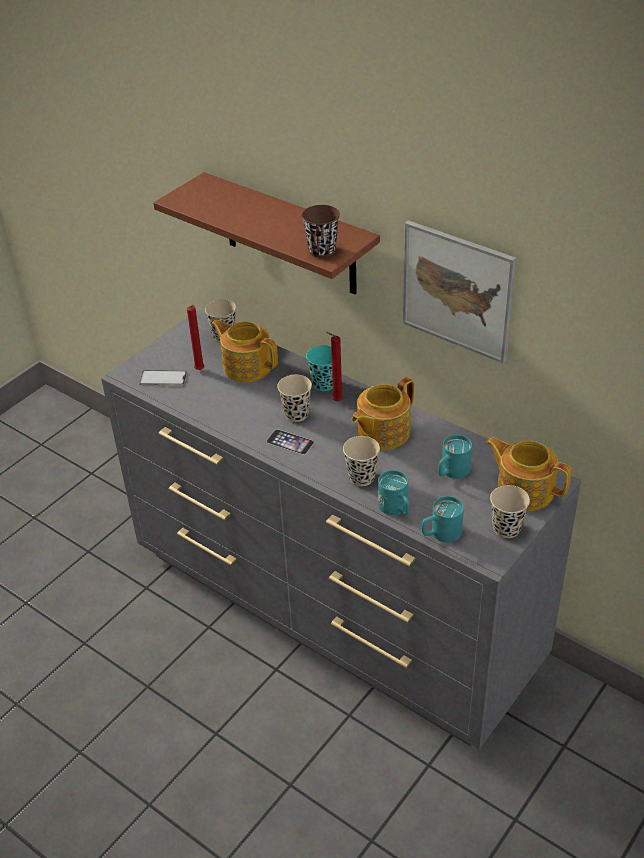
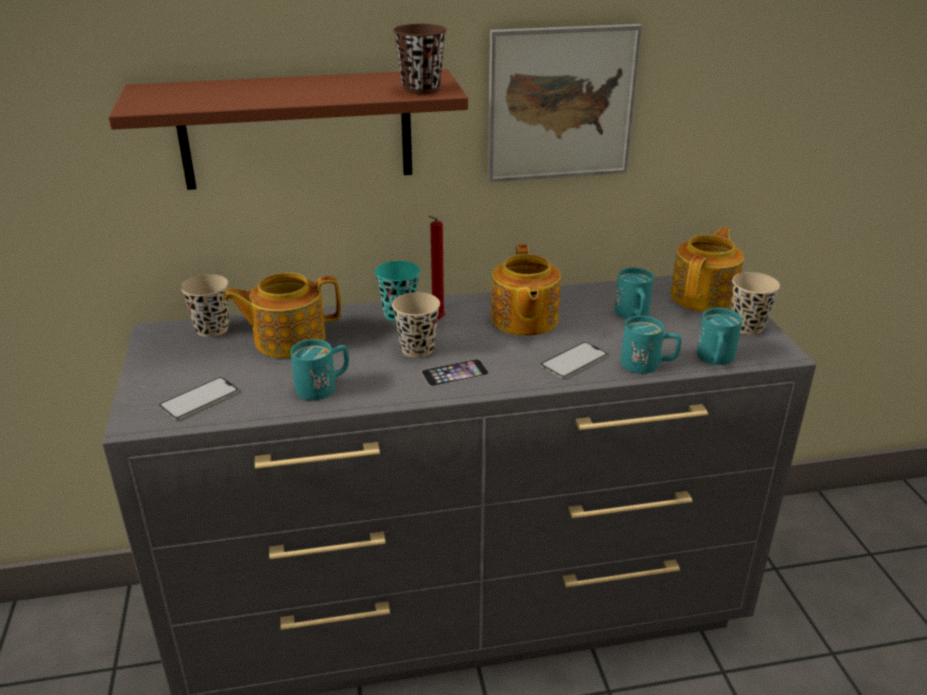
camera: 50 degrees left, 10 degrees down
(200, 371) = (237, 369): red candle -> none
(221, 407) = (324, 386): none -> turquoise mug
(361, 477) = (574, 360): beige cup -> phone
(524, 490) = (704, 296): teapot -> teapot turned 135 degrees clockwise

